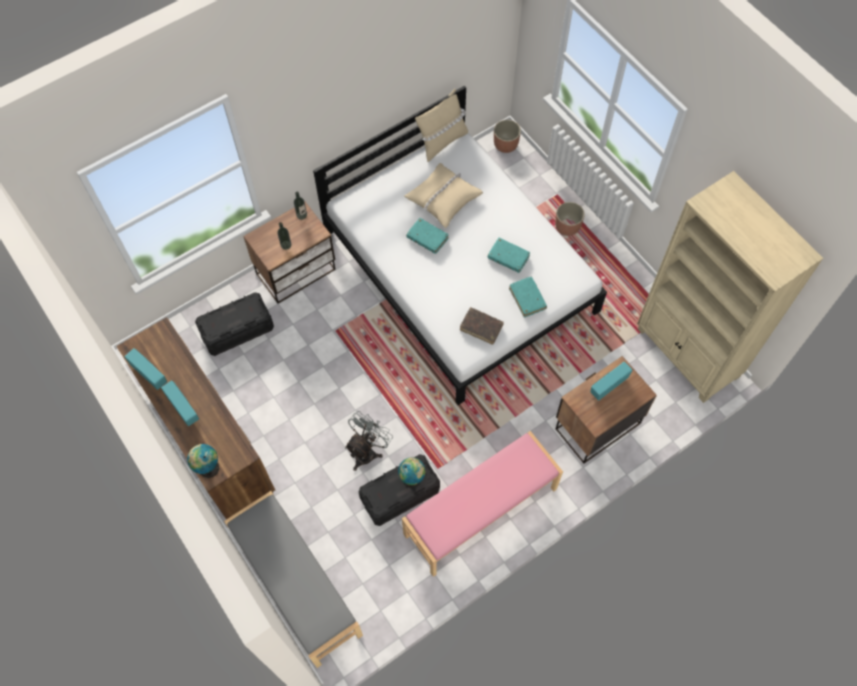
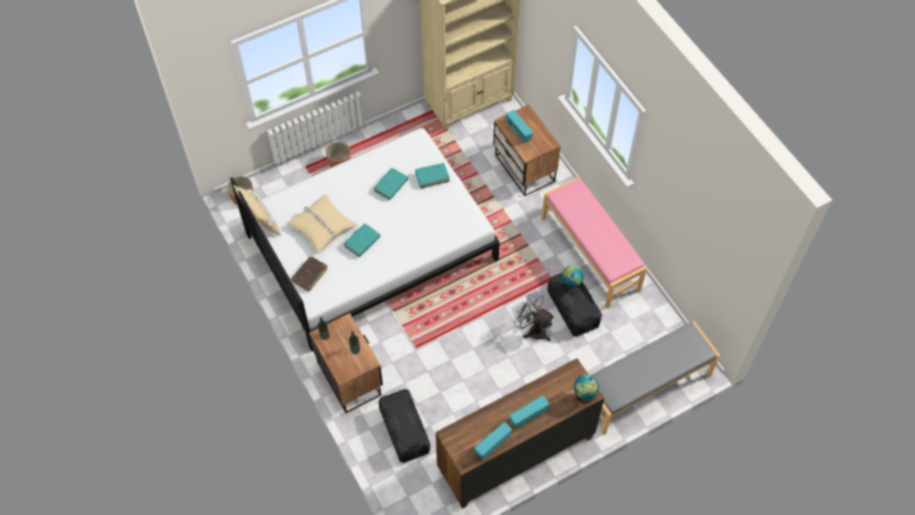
camera: 85 degrees left, 5 degrees down
(481, 327) = (454, 212): brown book -> brown book (309, 275)

